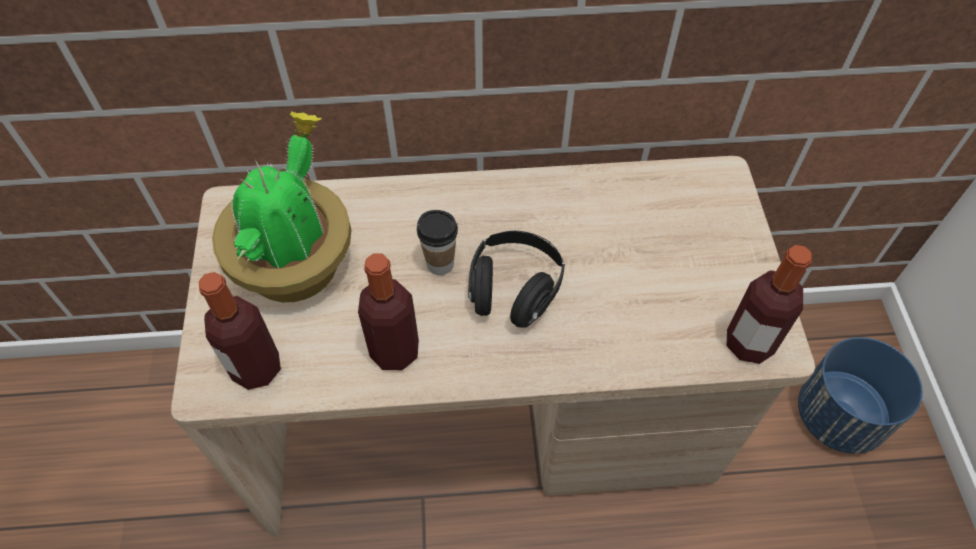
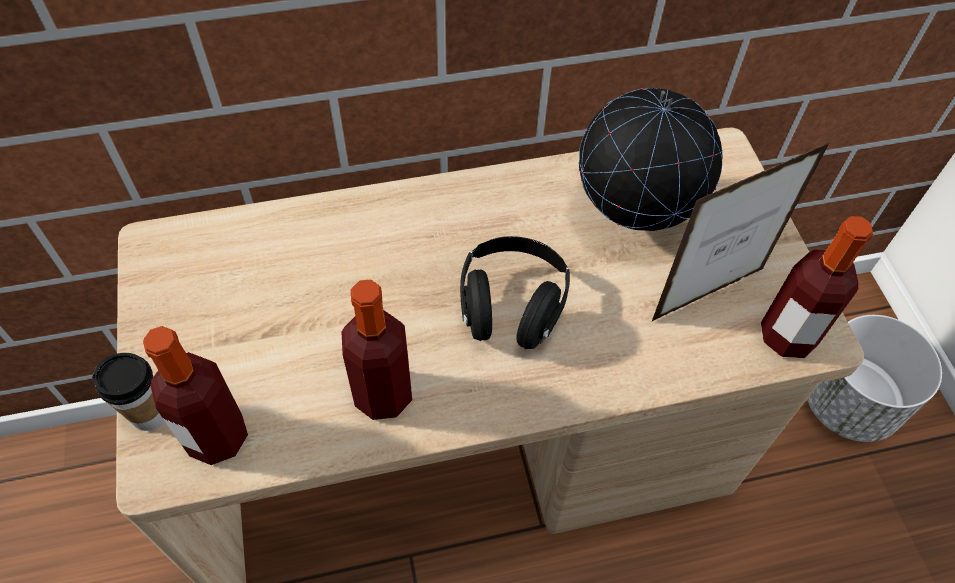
camera: 10 degrees left, 0 degrees up
(297, 263) = (247, 303): potted plant -> none
(440, 264) = (419, 285): cup -> cup (149, 414)
(633, 225) = (633, 216): none -> globe
(686, 299) = (708, 294): none -> picture frame
(839, 417) = (849, 403): blue planter -> white planter

